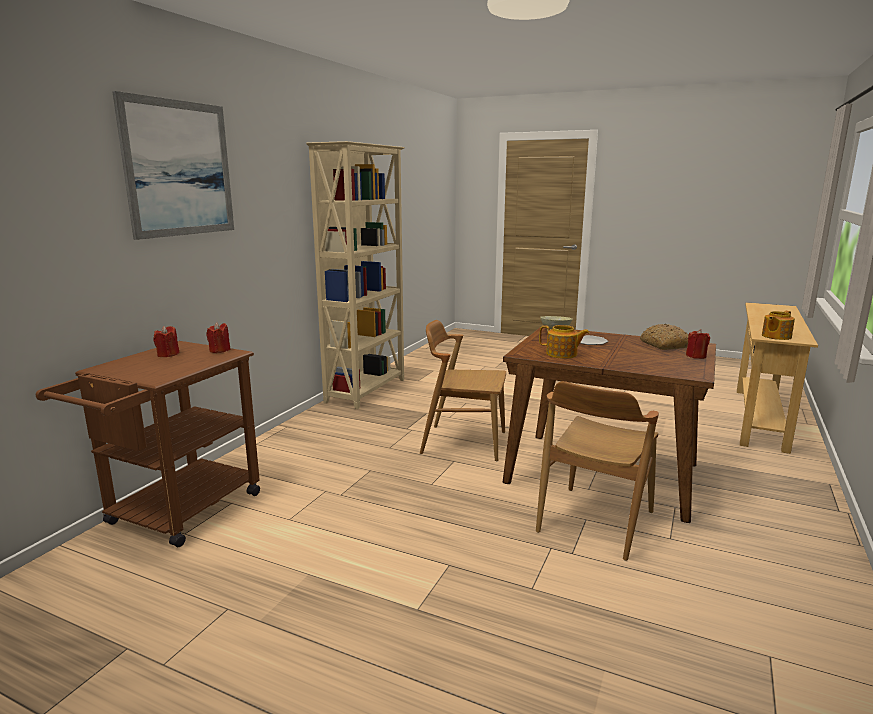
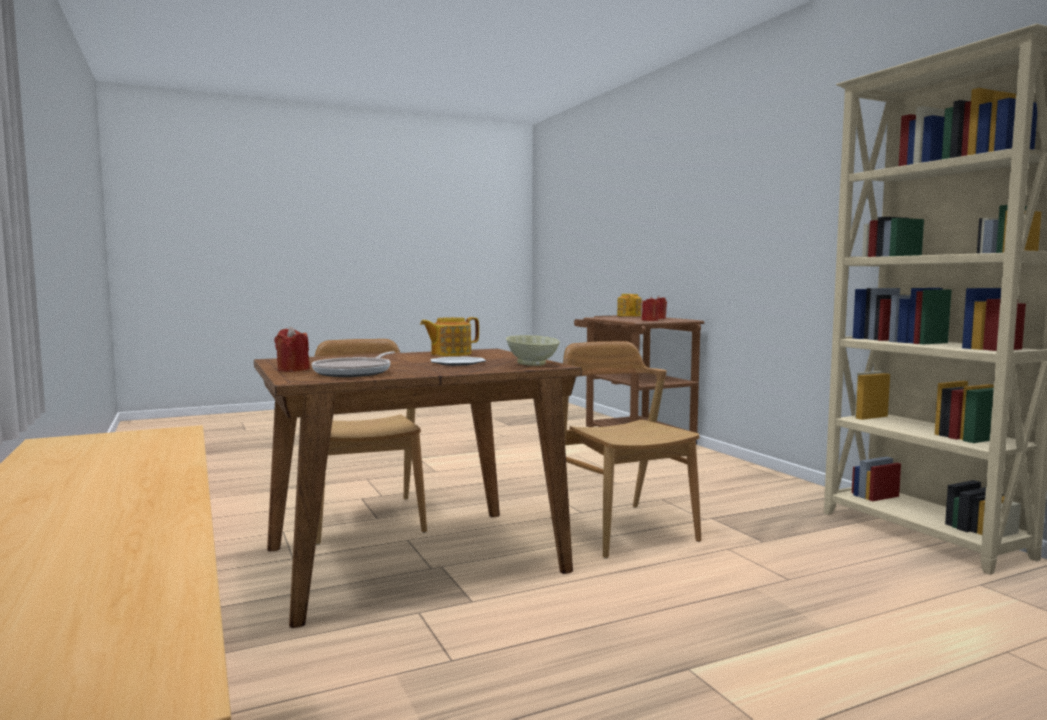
camera: 130 degrees right, 10 degrees down
(179, 169) = (729, 168): picture -> none
(463, 442) = (622, 529): brown chair -> brown chair turned 75 degrees counterclockwise
(663, 345) = (355, 373): bread -> frying pan
(775, 336) = (134, 438): teapot -> teapot (629, 315)

